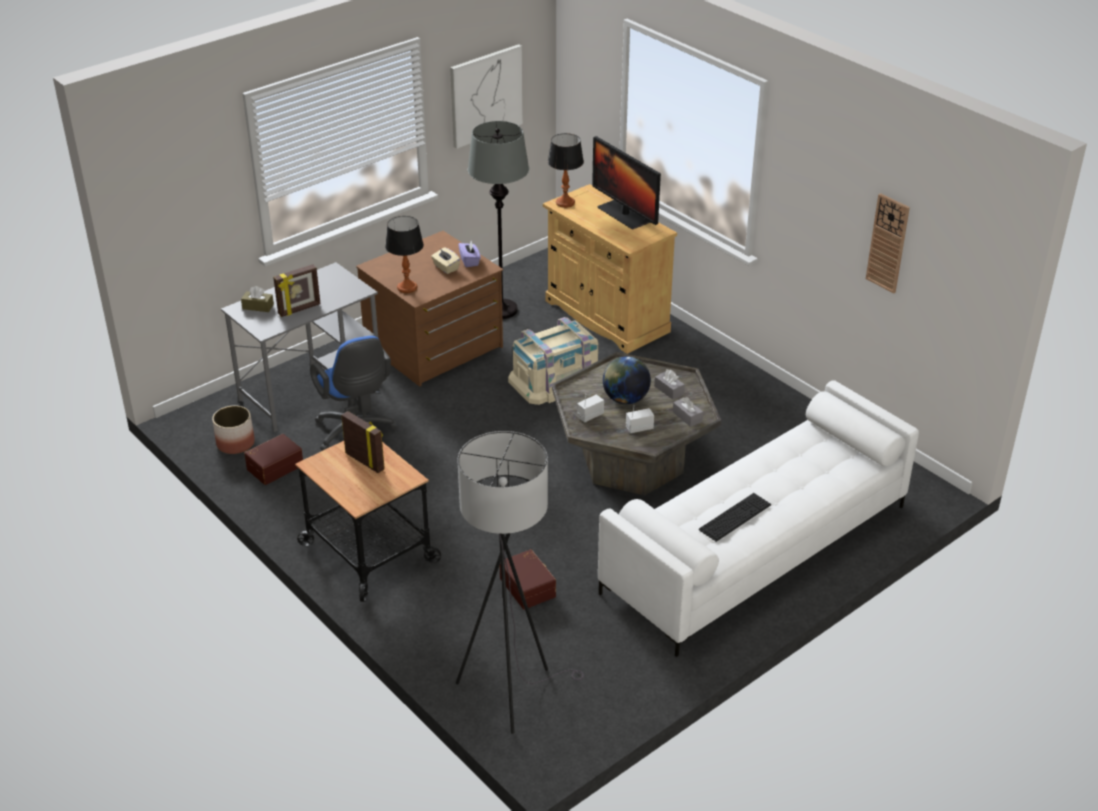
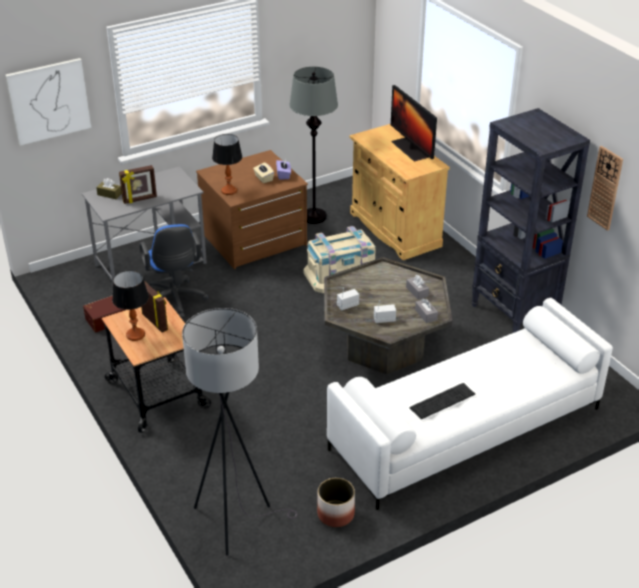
camera: 10 degrees right, 0 degrees up
(235, 444) = (83, 298): planter -> planter (335, 514)
(485, 95) = (313, 46): picture -> picture (49, 101)
(528, 587) = (273, 437): brown storage box -> none
(565, 203) = (367, 136): table lamp -> table lamp (136, 335)
(625, 399) = (379, 295): globe -> none
(778, 408) = (514, 316): none -> black bookcase

